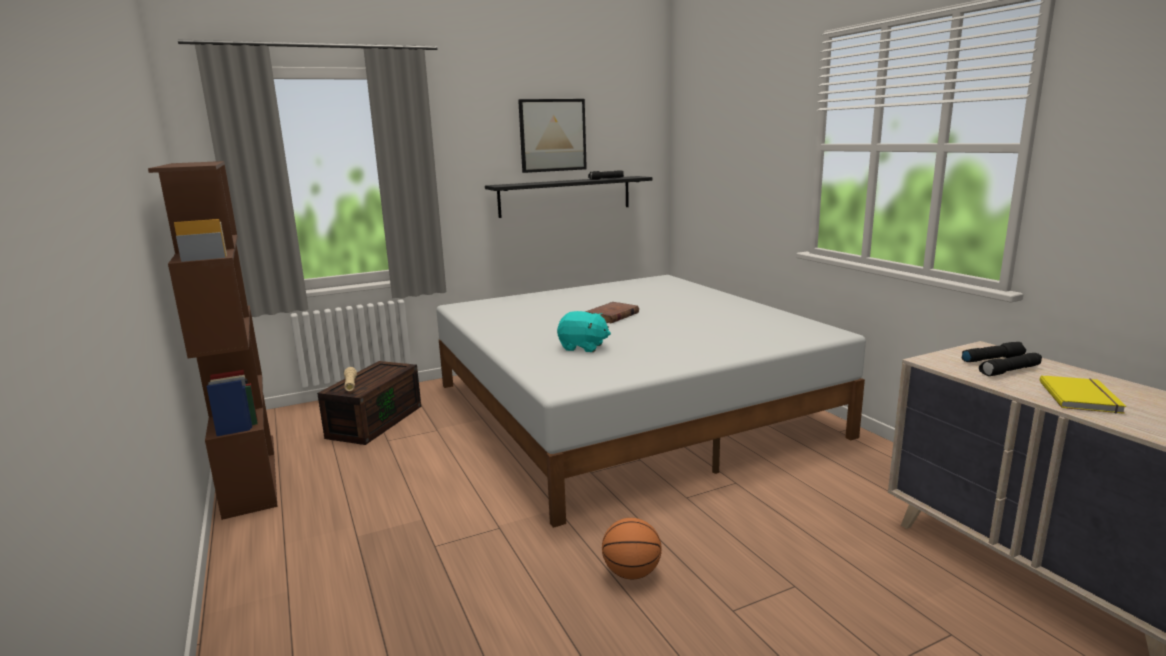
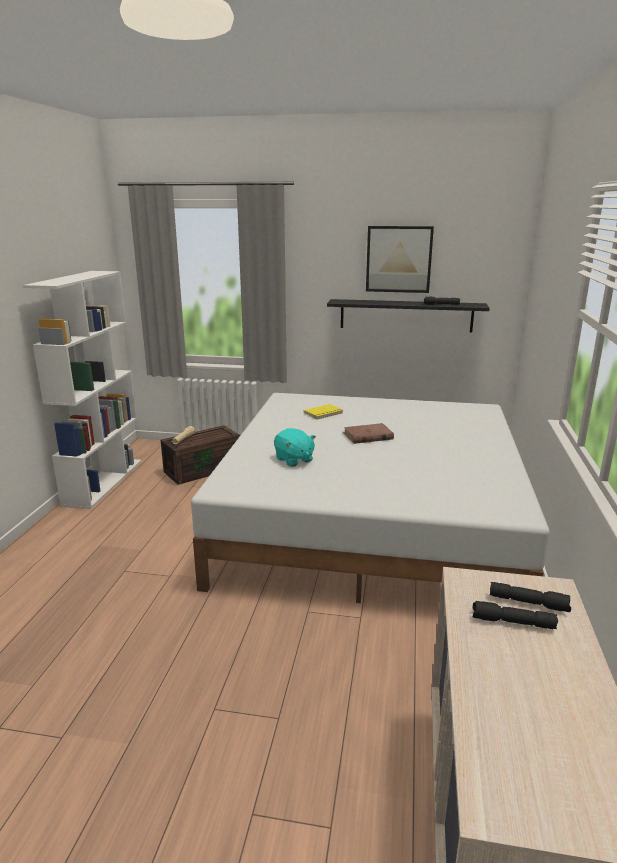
camera: 35 degrees right, 5 degrees up
(249, 473) = (104, 481): brown bookcase -> white bookcase
(631, 573) = (195, 647): basketball -> none
(1082, 397) = (511, 681): yellow book -> yellow book (324, 413)

